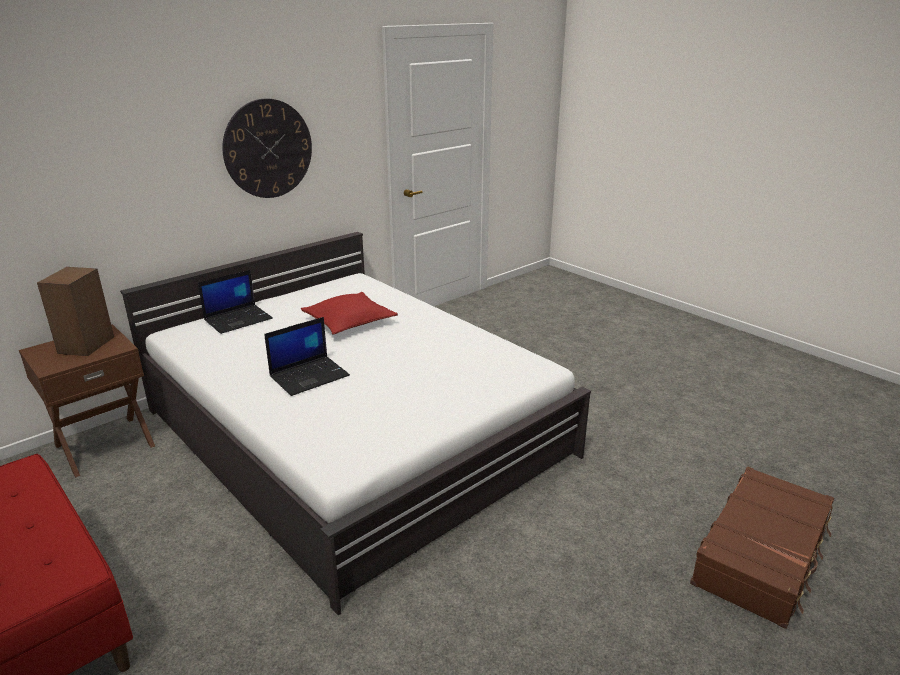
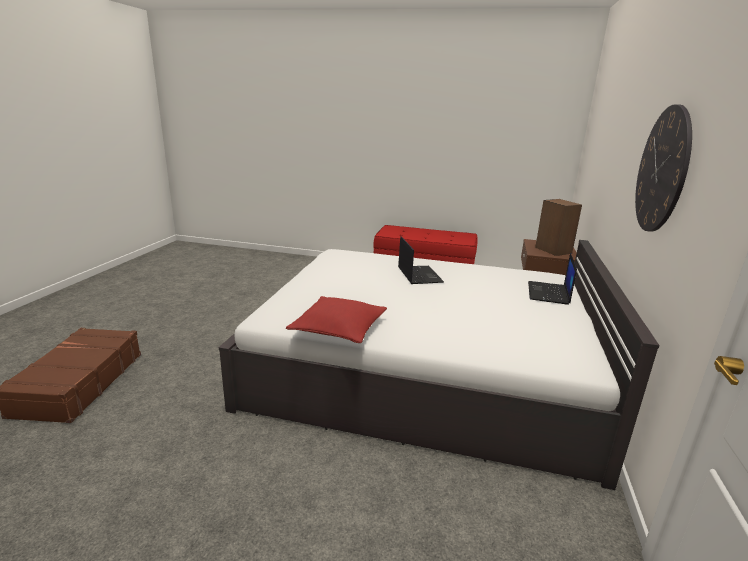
camera: 145 degrees right, 5 degrees down
(310, 375) = (419, 275): laptop -> laptop turned 150 degrees clockwise
(349, 322) = (474, 314): red pillow -> red pillow (339, 328)

